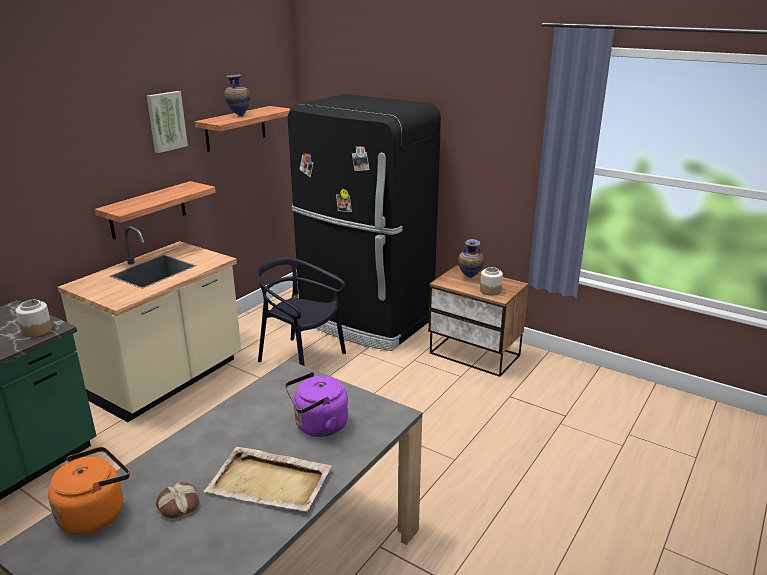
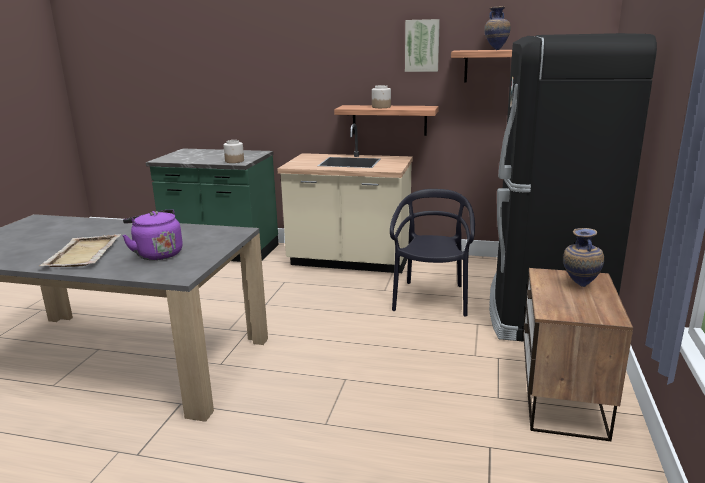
camera: 70 degrees right, 5 degrees down
(96, 512) = (61, 223): orange kettle -> none
(178, 505) = (63, 237): bread -> none
(490, 290) = (561, 303): jar -> jar (381, 107)

